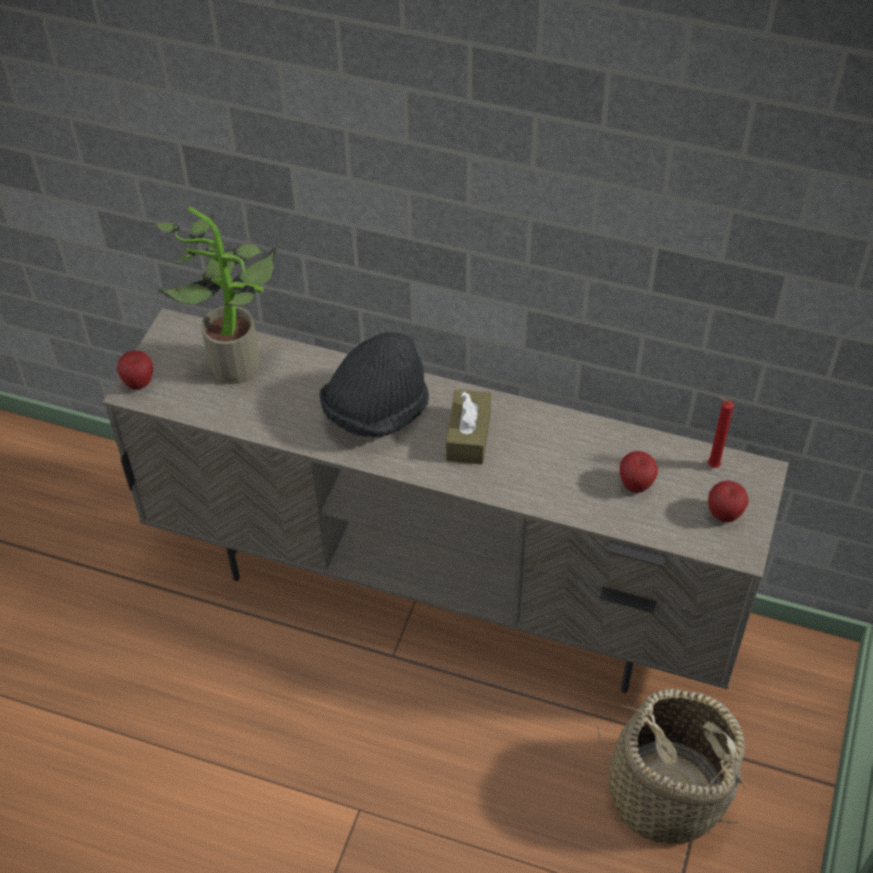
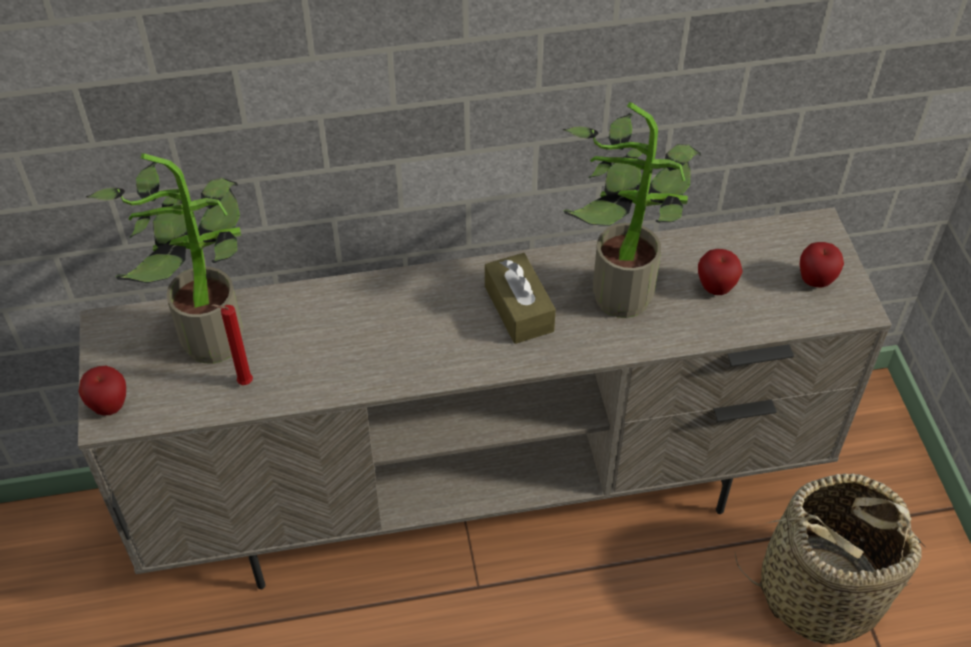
camera: 30 degrees left, 0 degrees up
(376, 411) = (404, 324): black hat -> none
(560, 455) = (623, 289): none -> potted plant
(711, 465) = (770, 239): red candle -> red candle (243, 383)

